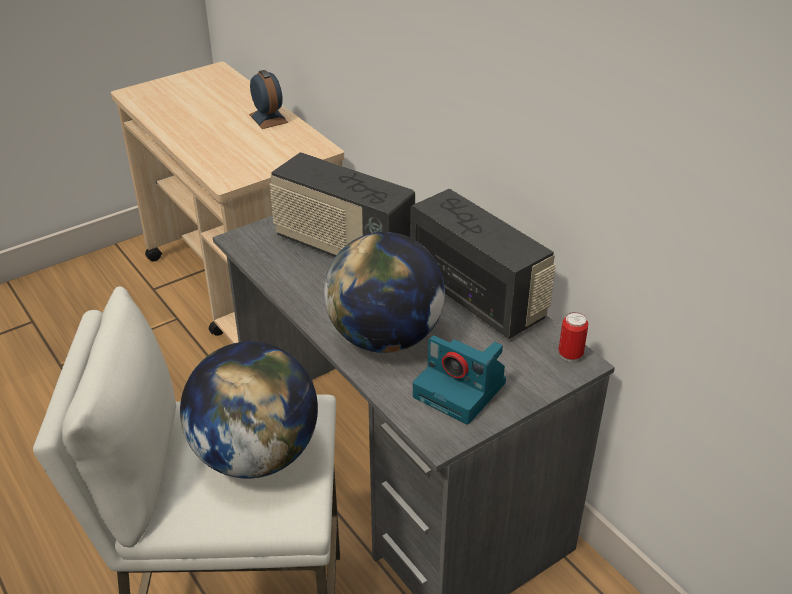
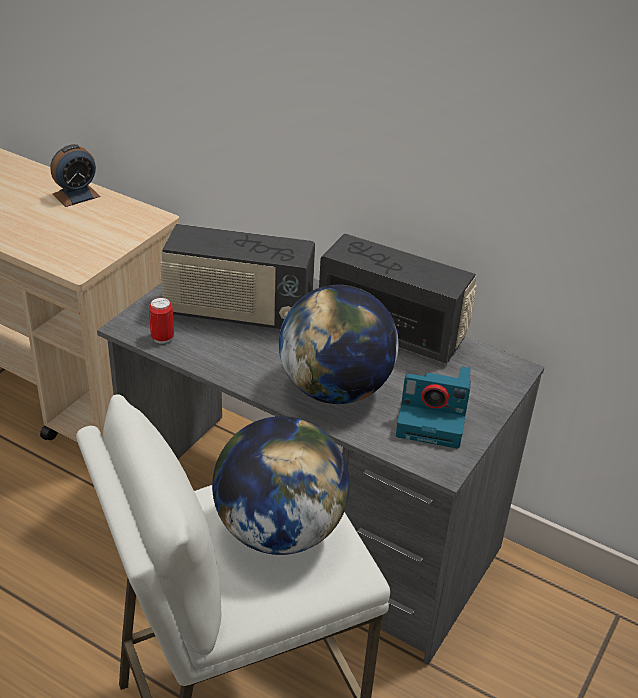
camera: 25 degrees left, 0 degrees up
(268, 118) = (76, 195): alarm clock -> alarm clock turned 105 degrees clockwise
(570, 355) = (503, 365): can -> can (162, 338)

